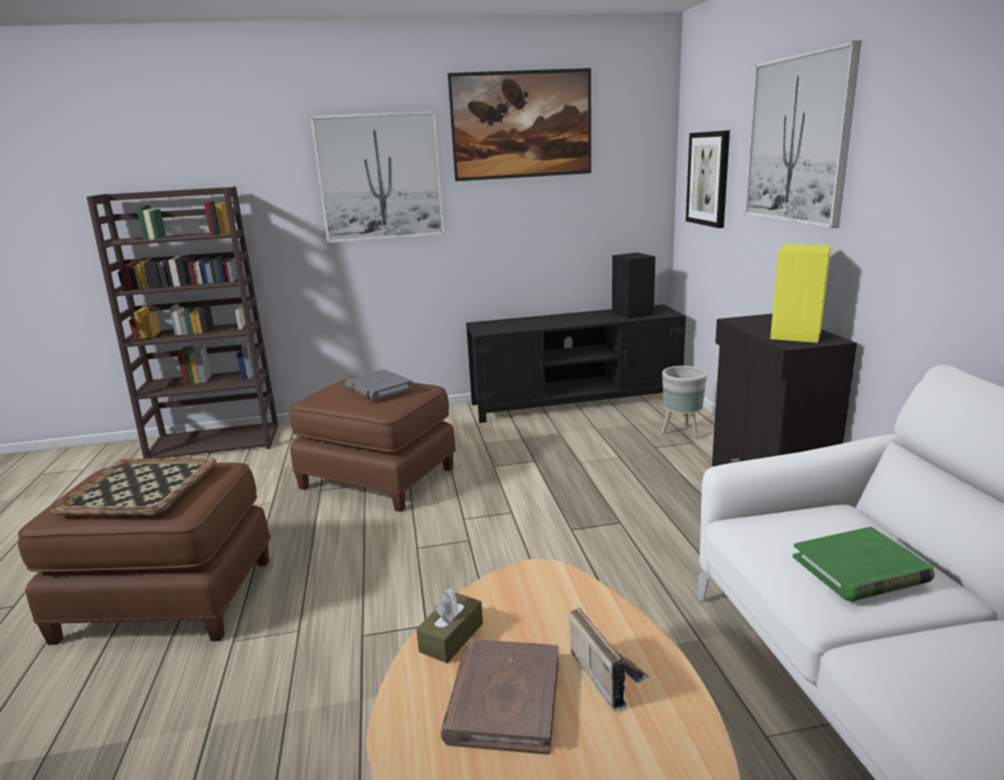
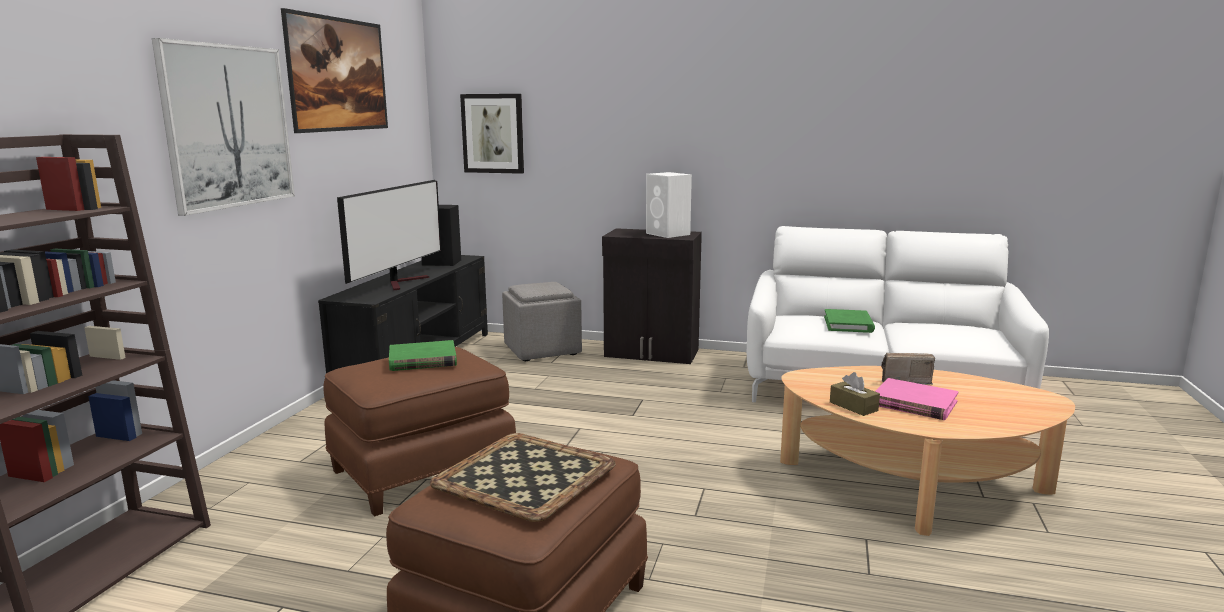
camera: 65 degrees left, 5 degrees down
(378, 388) = (423, 360): grey book -> green book
(503, 699) = (914, 403): brown book -> pink book
(547, 323) = (403, 282): none -> television
(682, 432) = (542, 349): grey planter -> grey ottoman
(795, 335) = (668, 234): yellow speaker -> white speaker
(797, 140) = (613, 103): picture -> none

